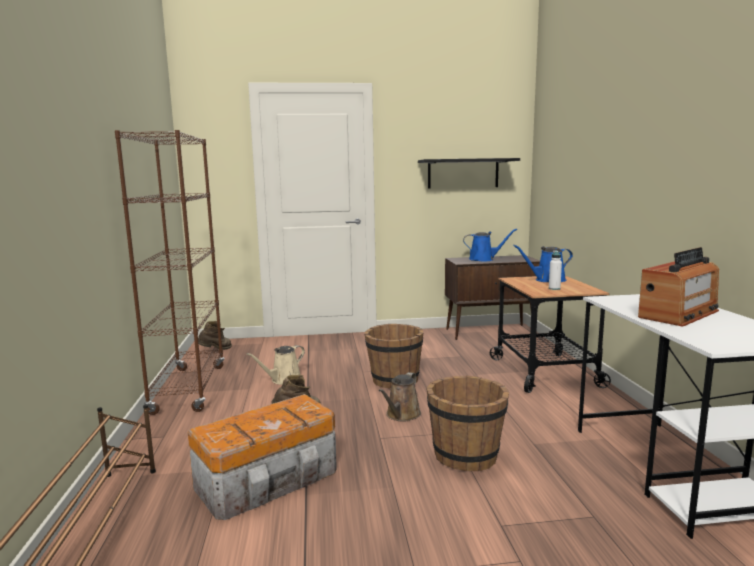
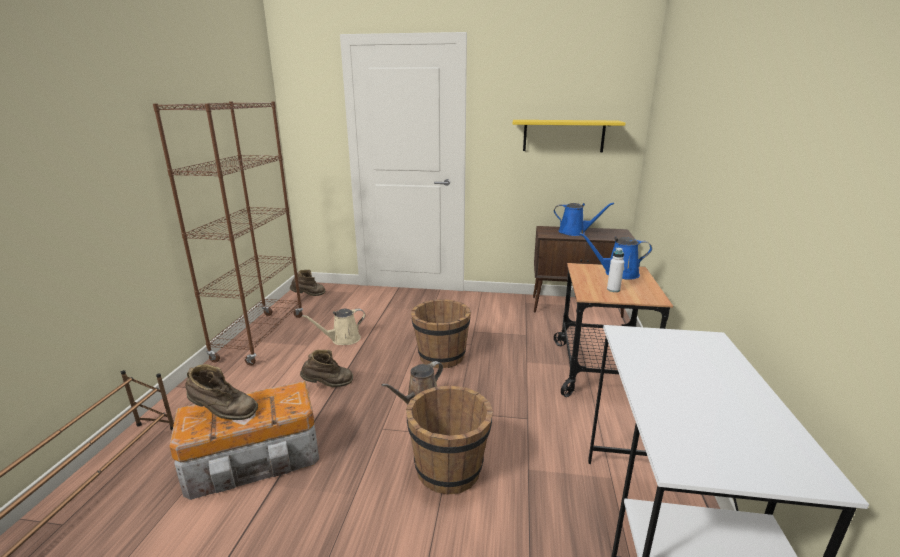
camera: 15 degrees right, 10 degrees up
(246, 425) = (223, 413): none -> brown boot
(463, 173) = (563, 136): black shelf -> yellow shelf
(678, 314) = (691, 381): radio -> none

